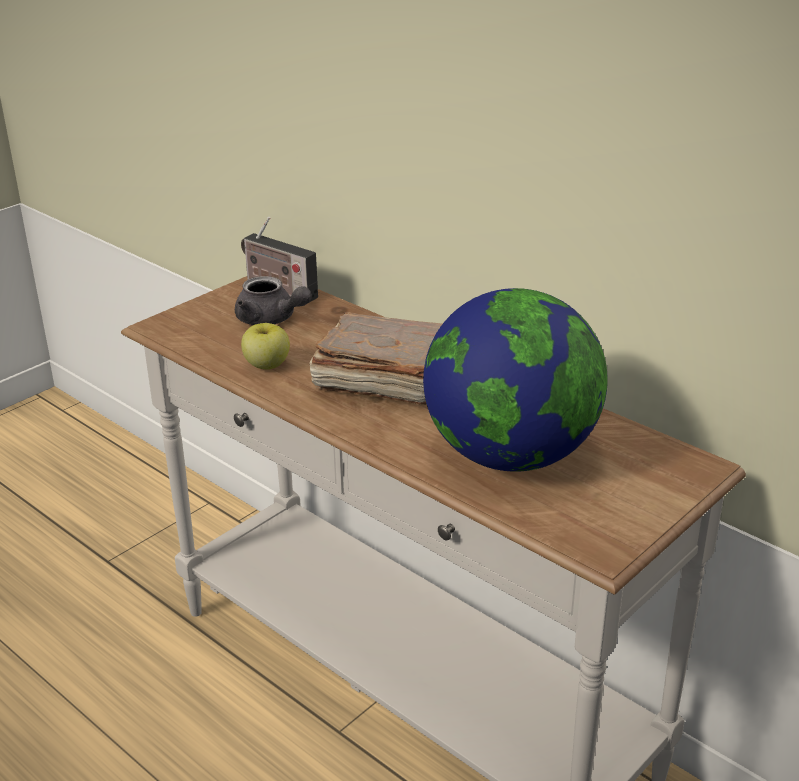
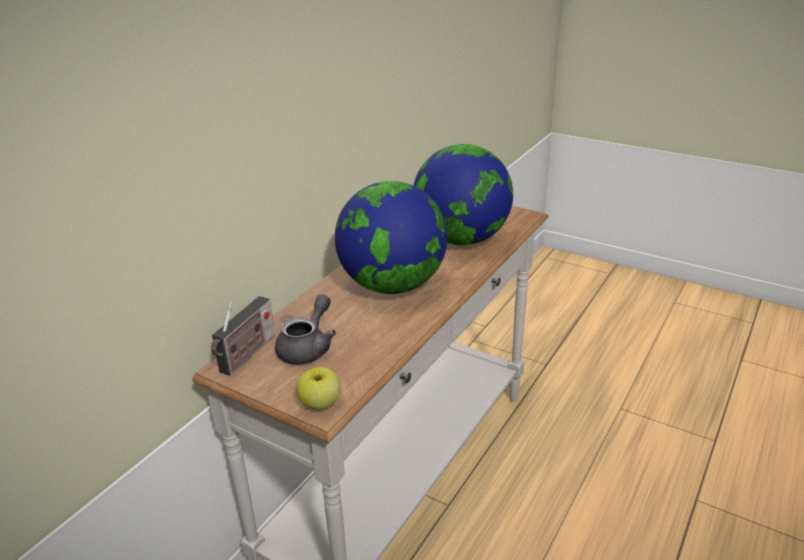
camera: 100 degrees left, 0 degrees up
(266, 365) = (384, 335): apple -> apple (320, 404)
(383, 380) = (393, 285): brown book -> globe

